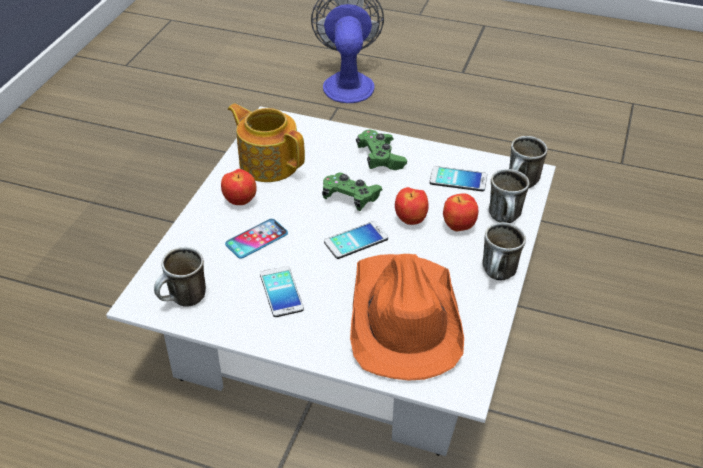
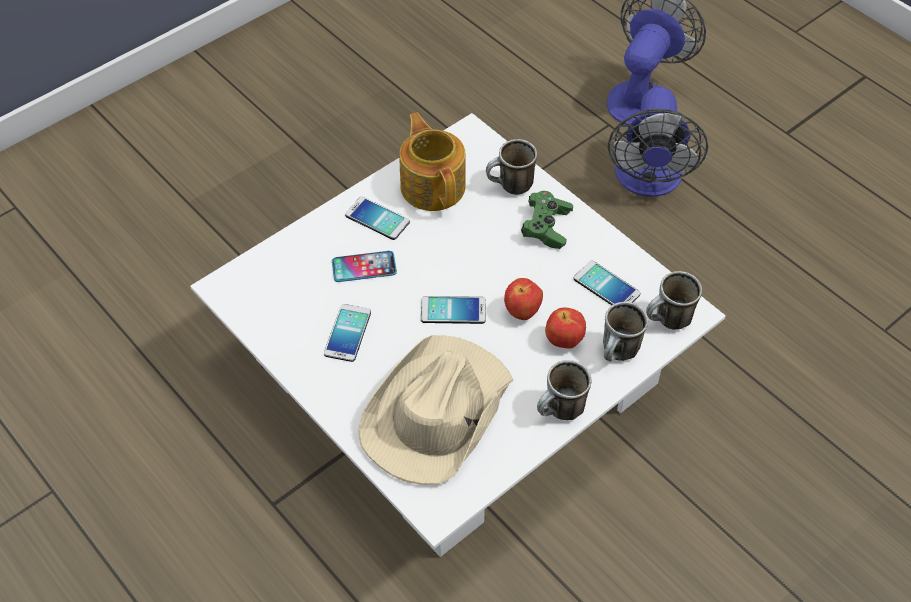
camera: 30 degrees right, 10 degrees up
(184, 301) = (260, 303): mug -> mug (510, 187)
(240, 201) = (377, 219): apple -> phone
(350, 198) = (483, 260): green game controller -> none
(394, 132) = (648, 181): none -> fan
(403, 318) = (436, 413): orange hat -> beige hat

